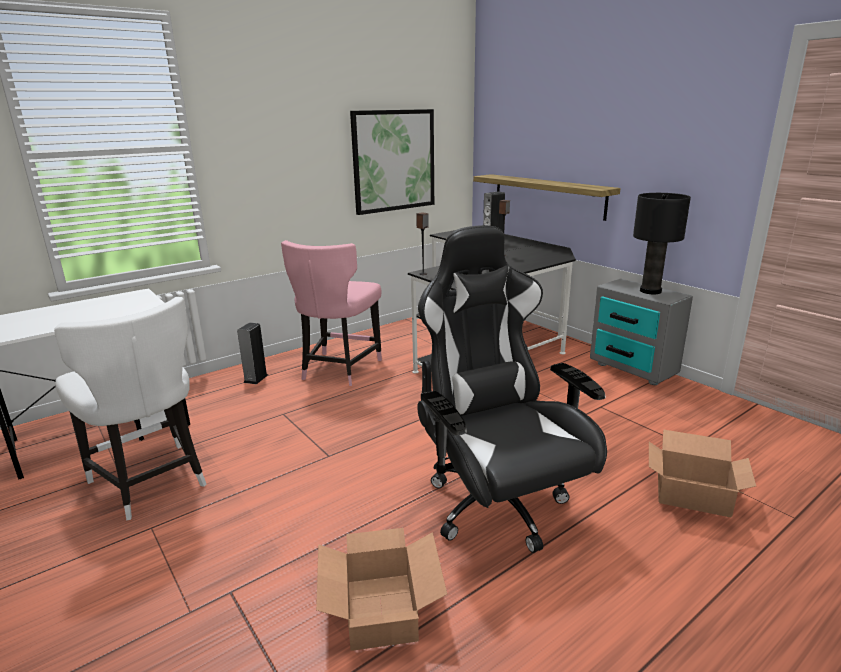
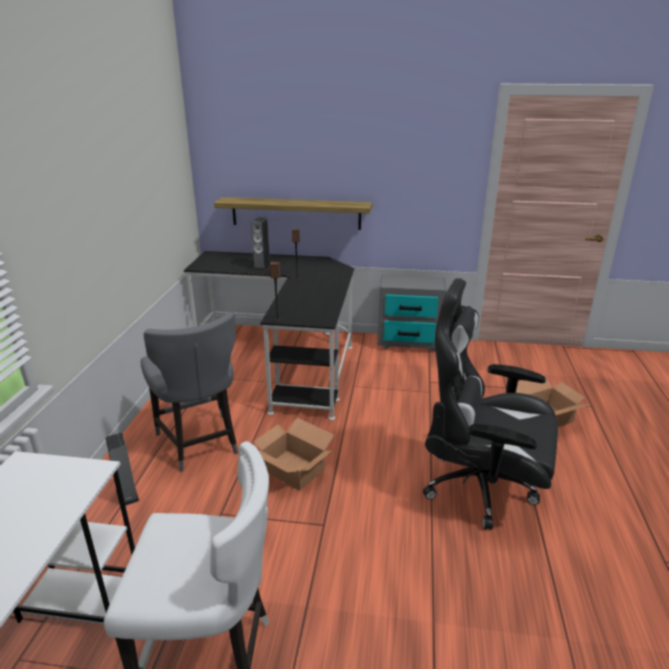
camera: 45 degrees left, 5 degrees up
(338, 370) = (200, 443): pink chair -> grey chair
(380, 611) = (527, 603): cardboard box -> cardboard box (293, 470)
(394, 161) = (150, 202): picture -> none
(650, 291) = (419, 281): black table lamp -> none

